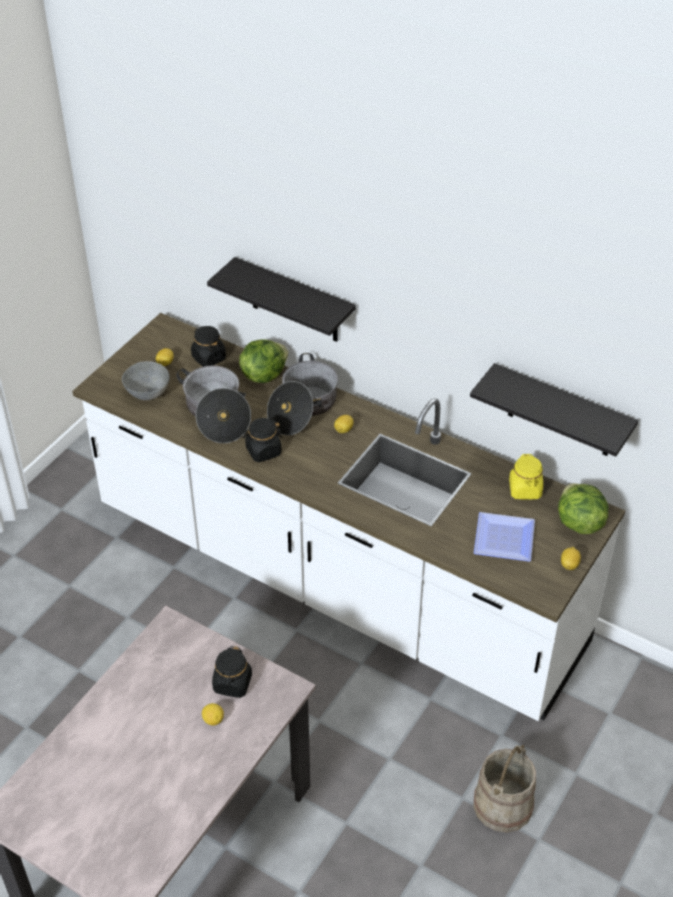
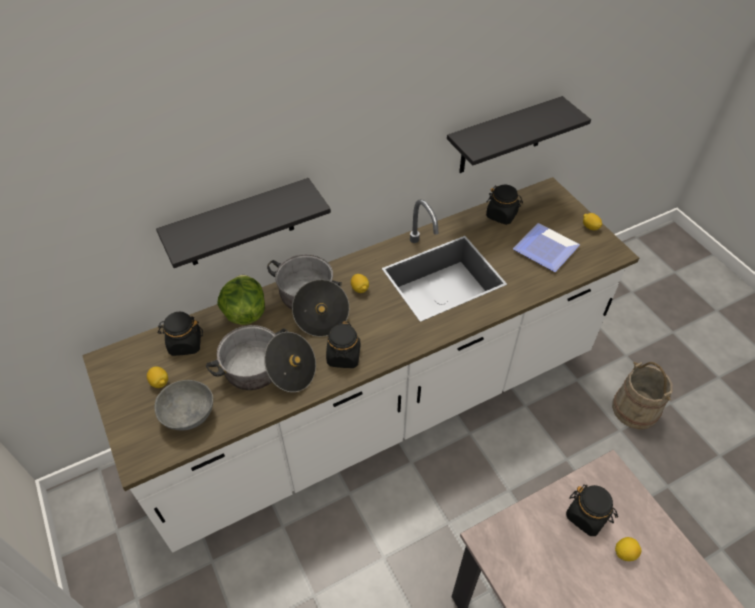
camera: 60 degrees left, 5 degrees up
(525, 490) = (501, 215): yellow jar -> black jar
(578, 523) = (552, 204): lettuce -> none

